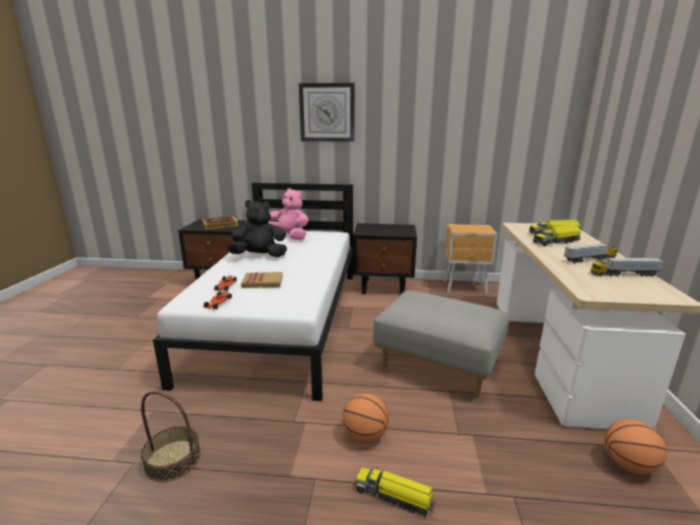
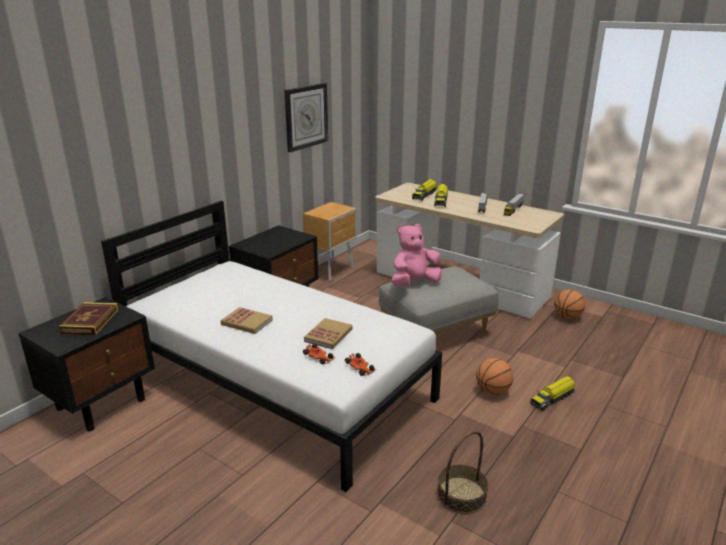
camera: 60 degrees left, 5 degrees up
(260, 256) = (247, 322): black plush toy -> book
(289, 237) = (198, 292): pink plush toy -> pink plush toy (414, 283)
(327, 112) = (178, 118): wall clock -> wall clock (306, 116)

